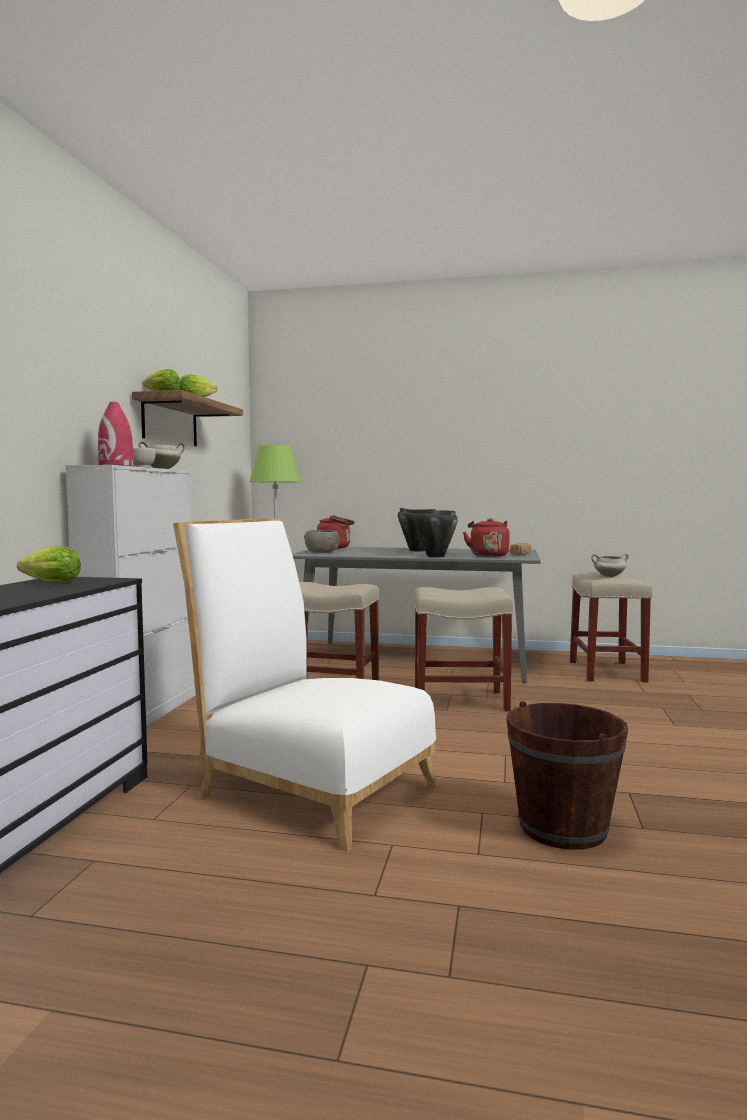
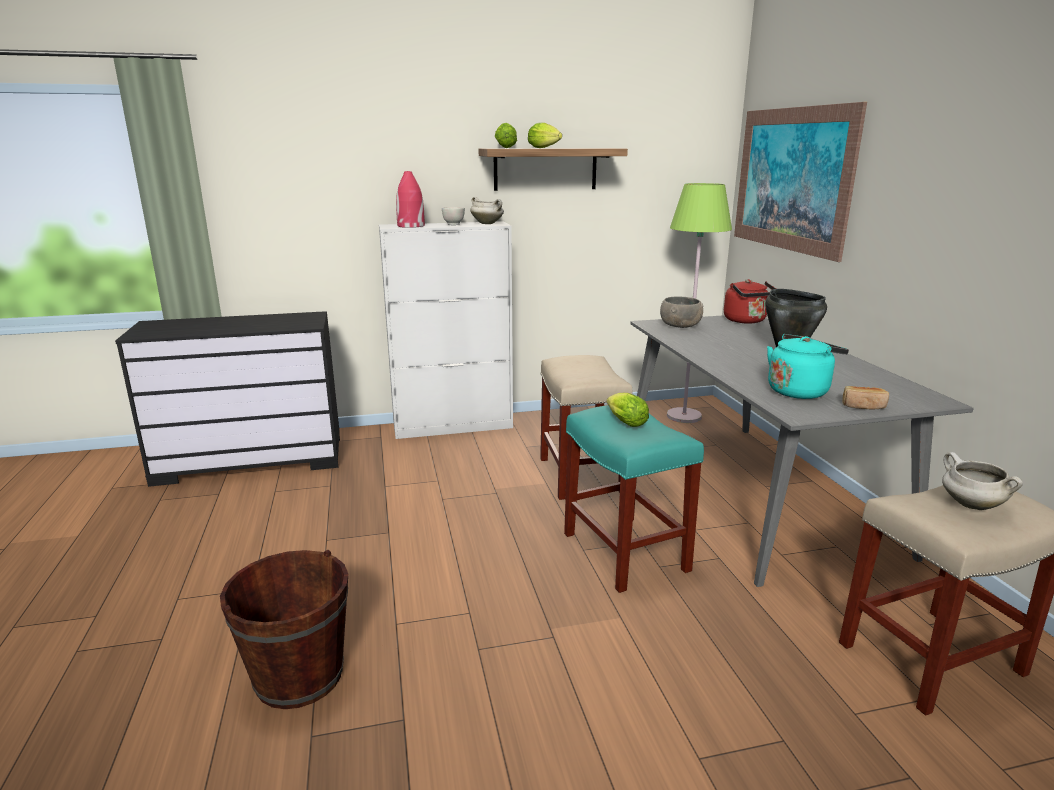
camera: 65 degrees right, 15 degrees up
(49, 583) = (286, 318): lettuce -> lettuce (624, 422)
(307, 786) = (344, 527): white chair -> none
(328, 444) = (791, 179): none -> picture
(435, 556) = (727, 370): black cooking pot -> none
(458, 701) = (623, 551): beige stool -> turquoise stool
(488, 555) = (799, 391): red kettle -> turquoise kettle

